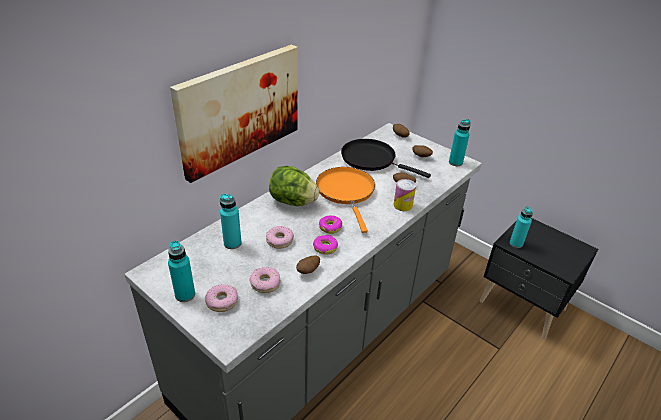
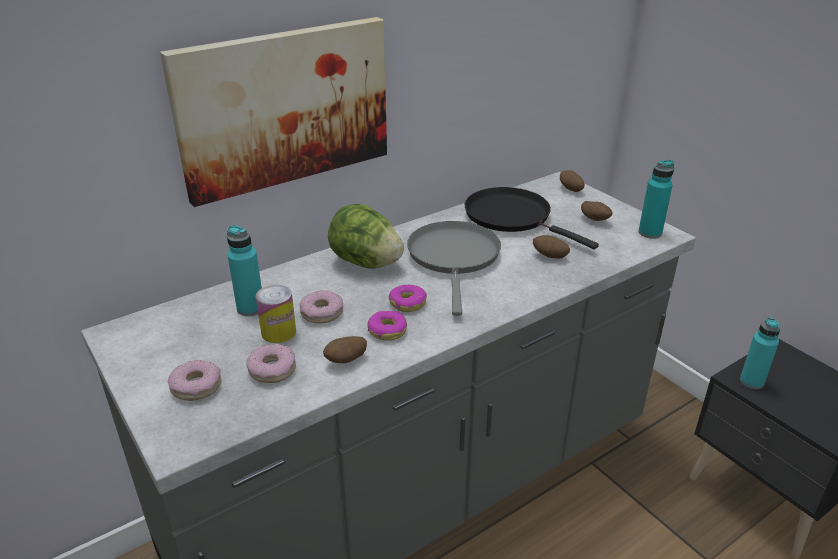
camera: 15 degrees right, 5 degrees down
(185, 295) = (148, 369): turquoise bottle -> none
(346, 192) = (454, 257): orange frying pan -> grey frying pan
(403, 205) = (538, 284): can -> can (278, 332)

